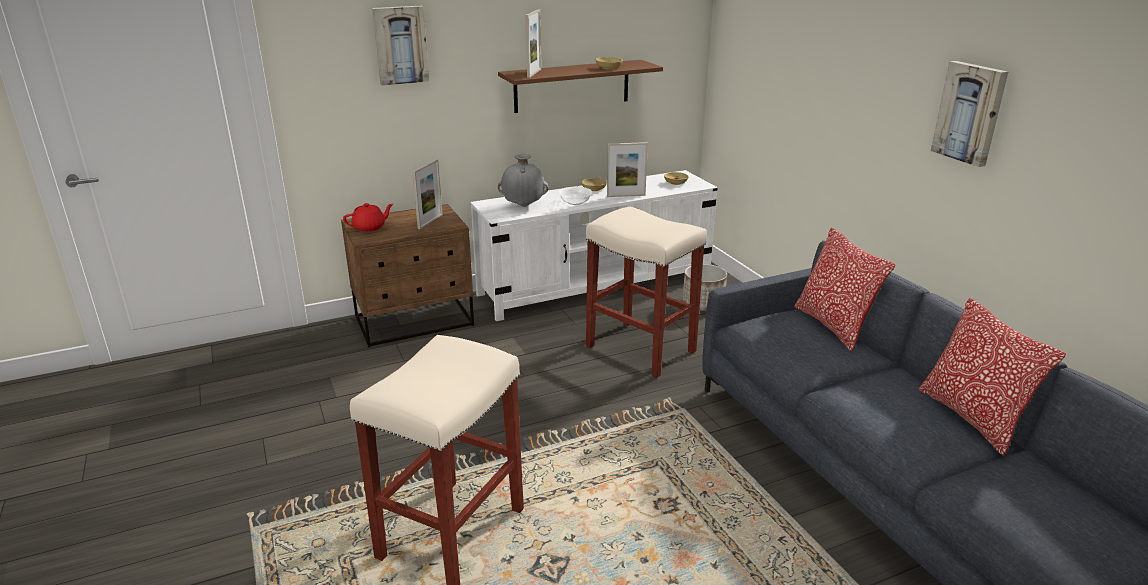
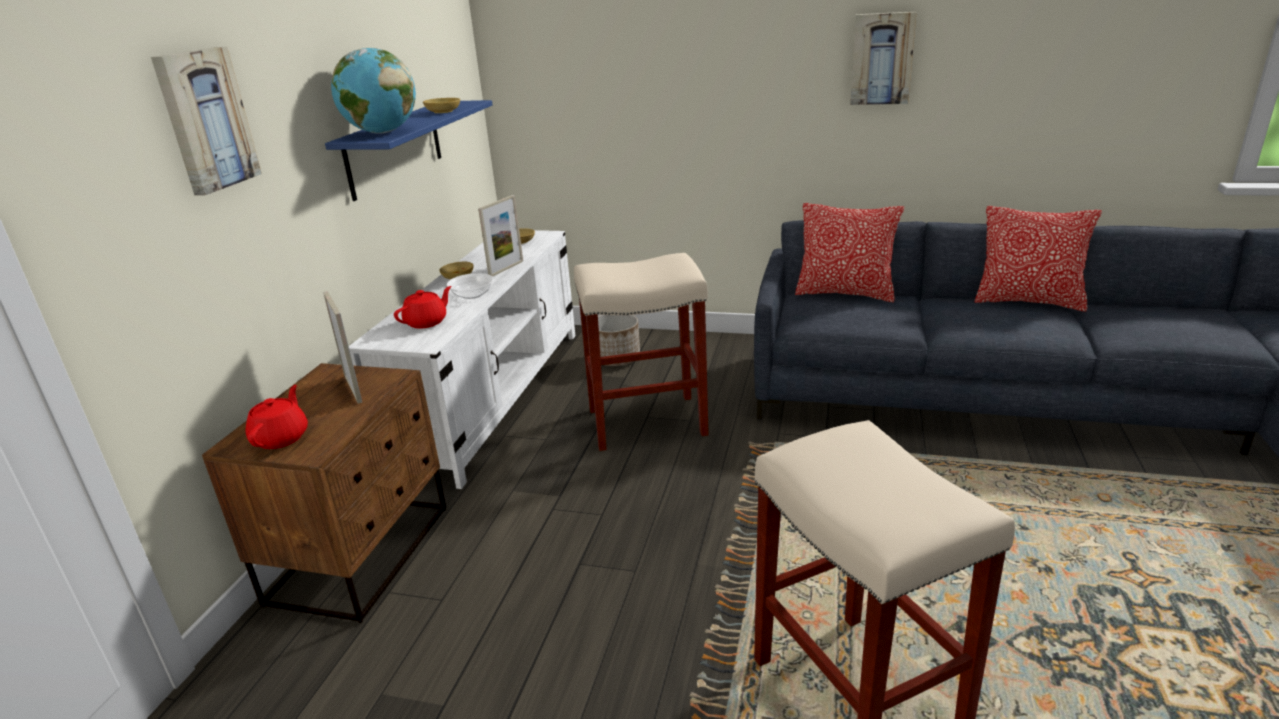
camera: 50 degrees left, 0 degrees up
(524, 206) = (427, 322): grey vase -> red teapot
(534, 73) = (382, 133): picture frame -> globe
(572, 86) = (394, 149): brown shelf -> blue shelf

